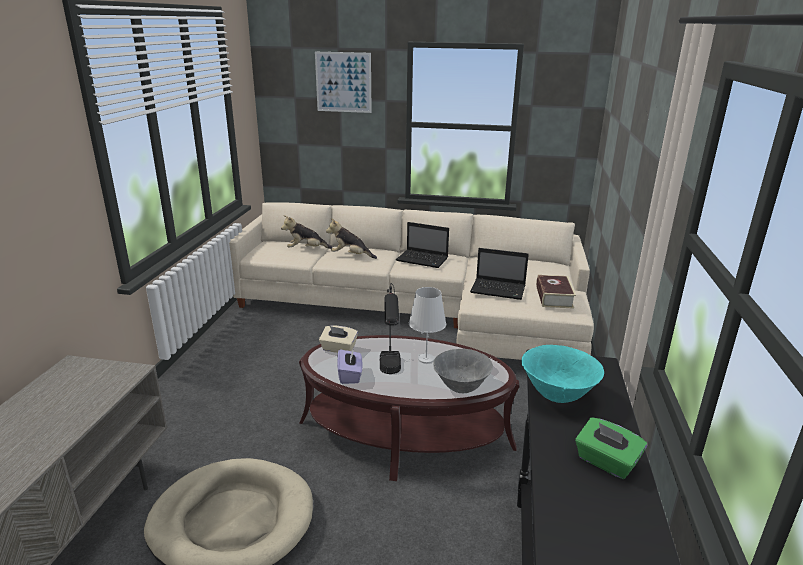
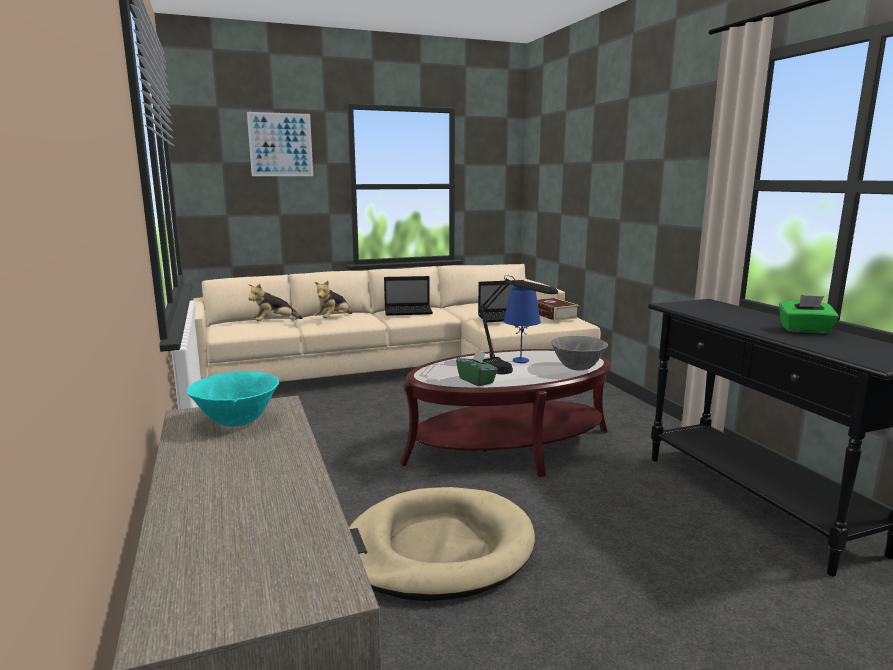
camera: 30 degrees left, 10 degrees down
(338, 349) = (435, 369): beige tissue box -> none
(350, 256) = (333, 319): plush toy -> plush toy turned 45 degrees counterclockwise
(350, 375) = (476, 381): purple tissue box -> green tissue box
(426, 359) = (520, 360): white table lamp -> blue table lamp
(558, 396) = (717, 315): turquoise bowl -> turquoise bowl (238, 422)

